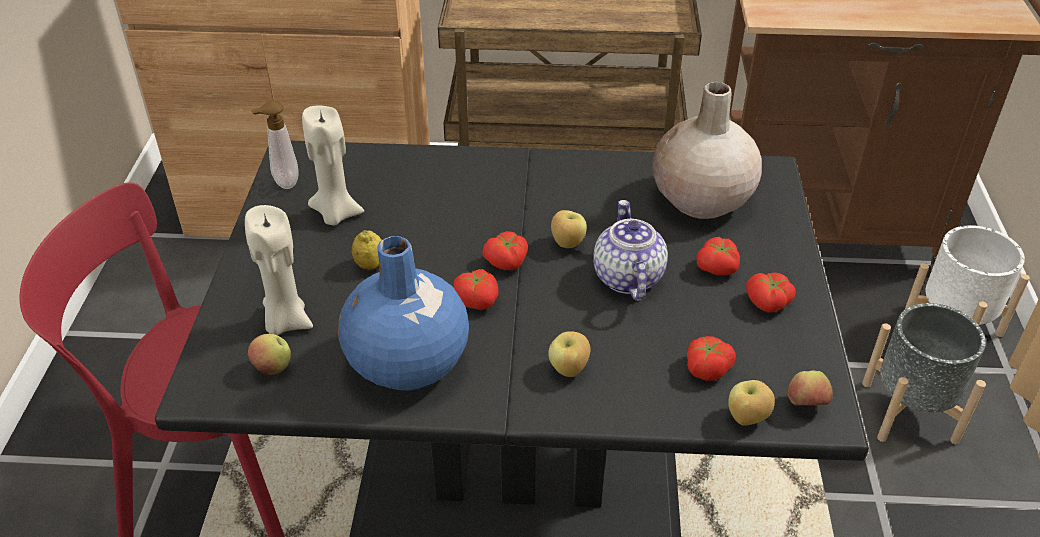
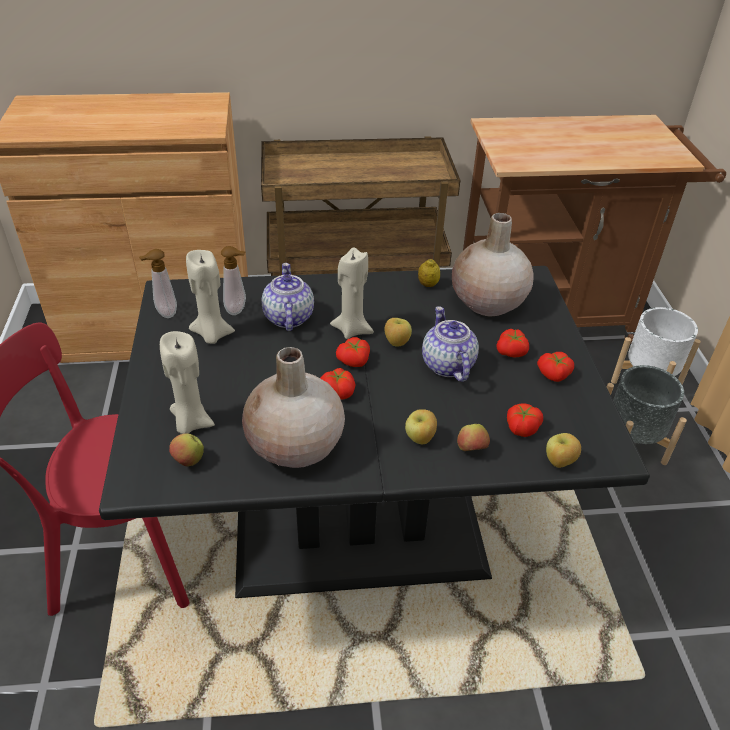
camera: 10 degrees left, 0 degrees up
(370, 265) = (248, 372): lemon -> lemon (428, 284)
(375, 185) = (238, 310): none -> soap dispenser
(407, 363) = (295, 446): blue vase -> beige vase
(435, 199) = (287, 317): none -> teapot
(513, 221) = (352, 329): none -> beige candle
(806, 405) = (599, 447): apple -> apple (471, 450)

